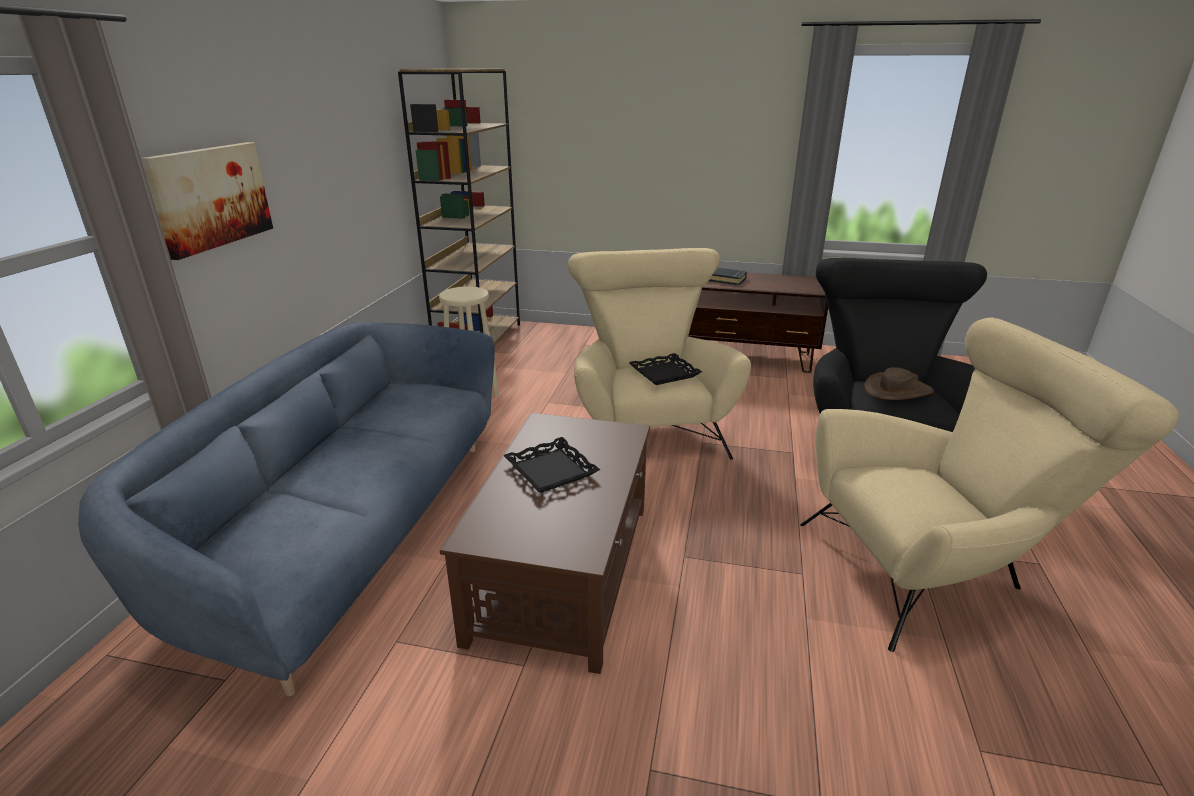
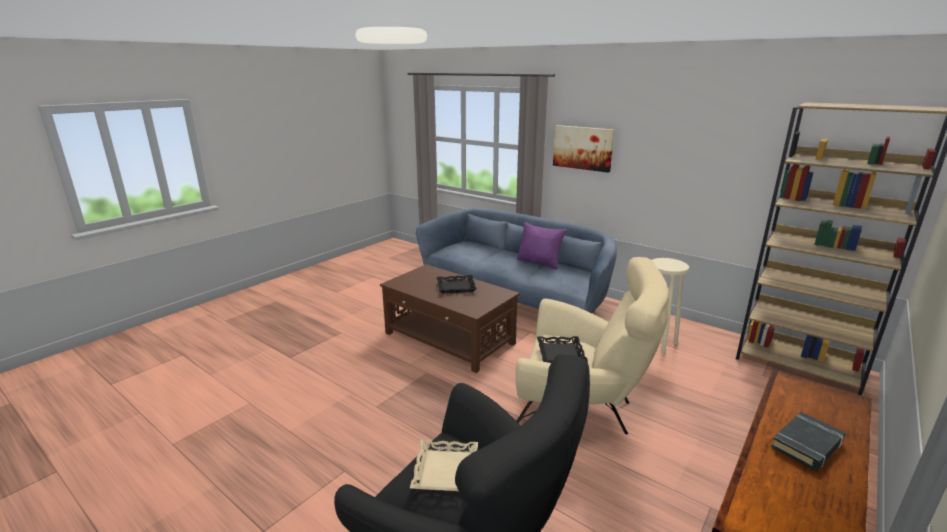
camera: 115 degrees right, 5 degrees down
(359, 428) = (539, 263): none -> purple pillow
(898, 390) = (445, 470): brown hat -> beige tray
(929, 568) = (325, 463): beige armchair -> none

